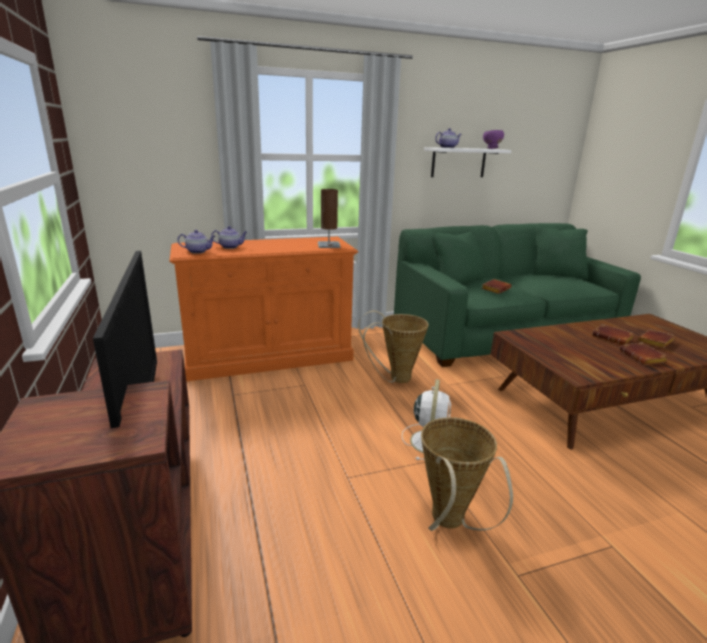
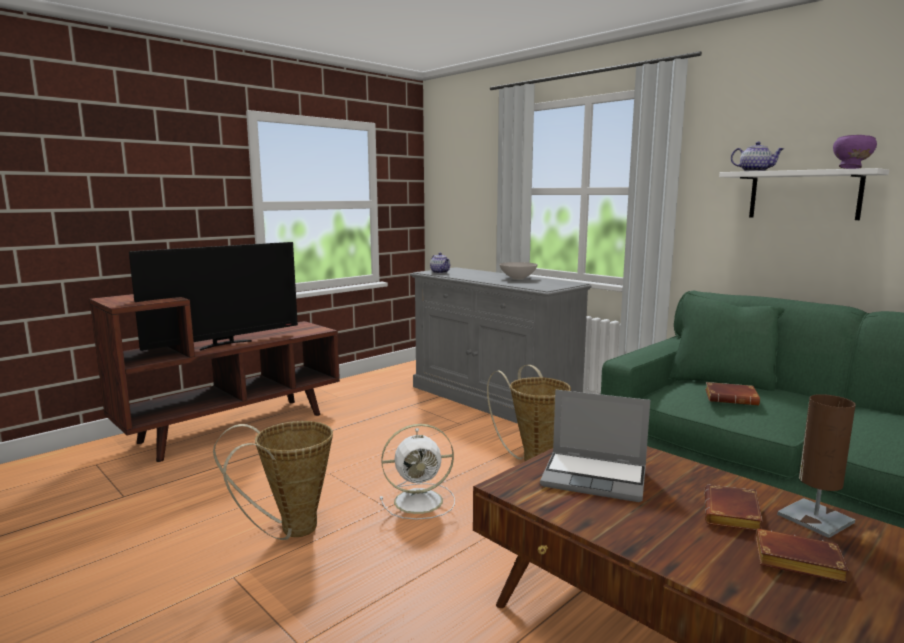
camera: 65 degrees right, 10 degrees down
(230, 247) = (470, 274): teapot -> none
(270, 357) = (493, 400): orange cabinet -> grey cabinet
(282, 242) = (517, 278): none -> white bowl
(328, 245) = (541, 285): brown table lamp -> brown table lamp (815, 518)
(569, 351) = (595, 477): none -> laptop
(643, 357) = (675, 543): brown book -> none

